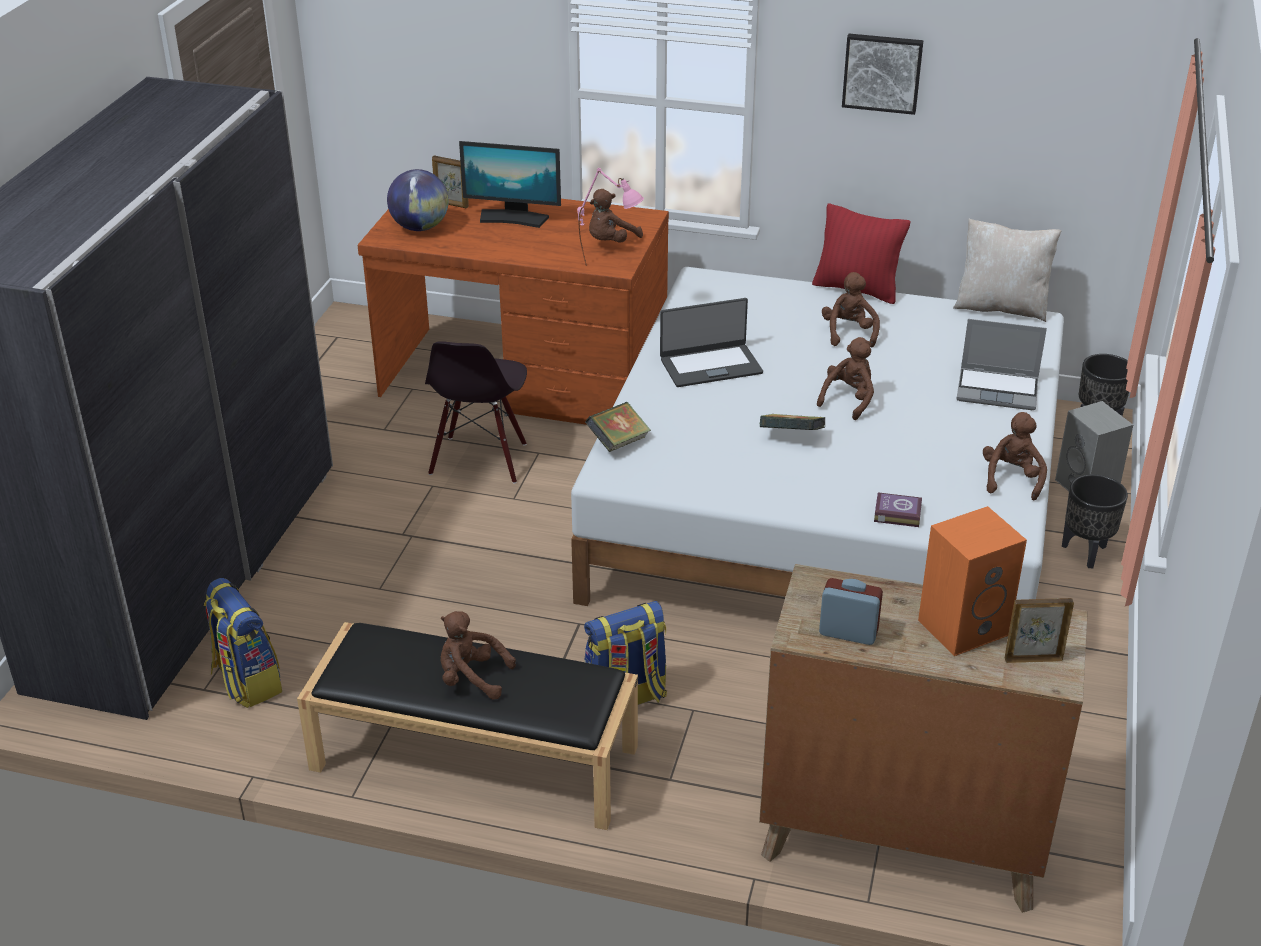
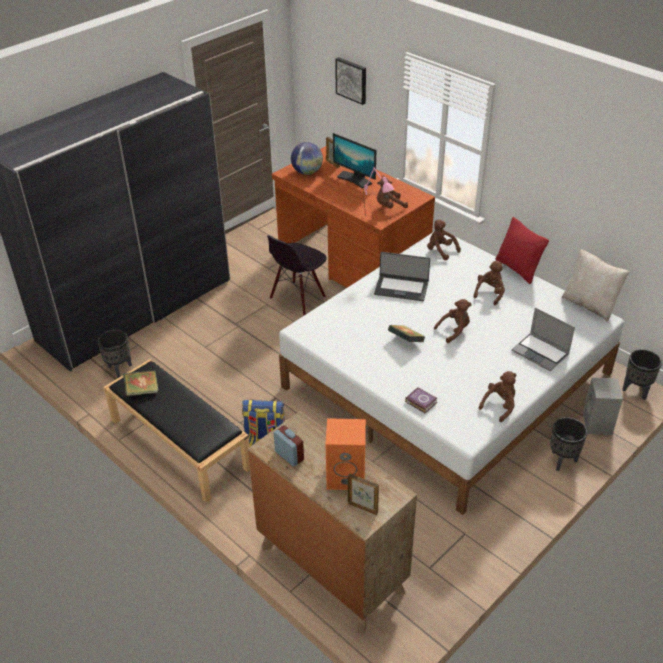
camera: 30 degrees right, 5 degrees up
(246, 681) = (119, 369): backpack -> black planter
(471, 678) = (173, 407): brown plush toy -> brown plush toy (440, 251)
(618, 442) = (320, 314): book -> book (142, 390)
(882, 72) = (551, 151): picture -> picture (352, 80)

